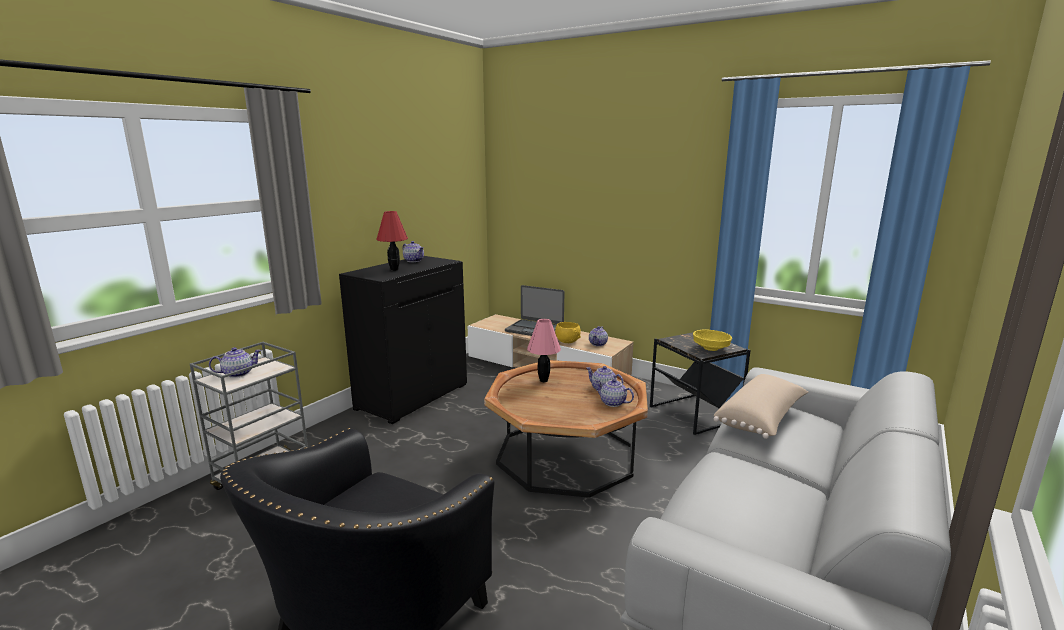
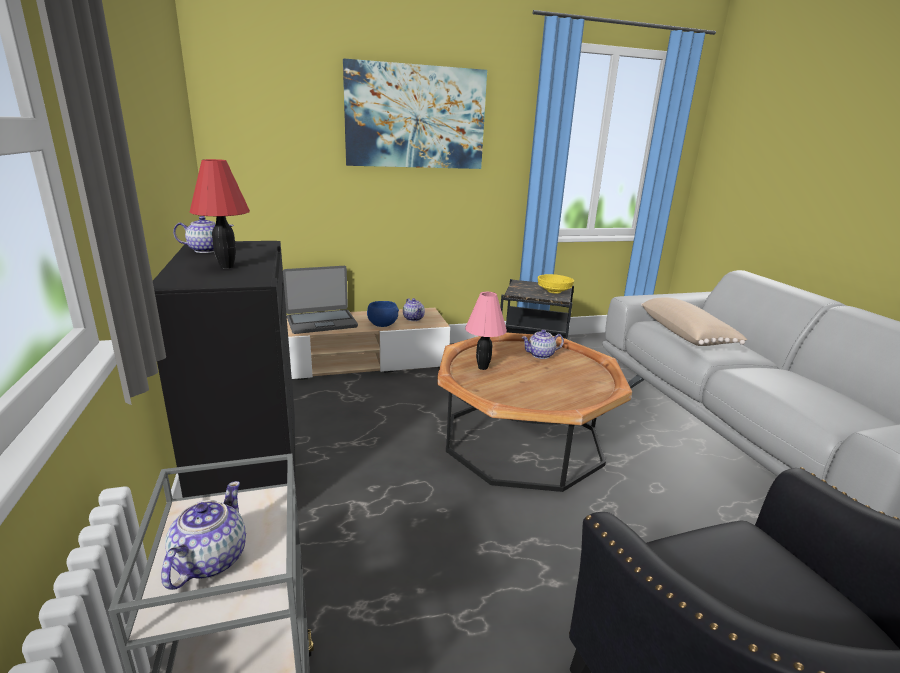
camera: 50 degrees left, 5 degrees up
(567, 341) = (382, 325): yellow bowl -> blue bowl
(613, 403) = (575, 364): teapot -> none
(623, 176) = (415, 117): none -> picture

